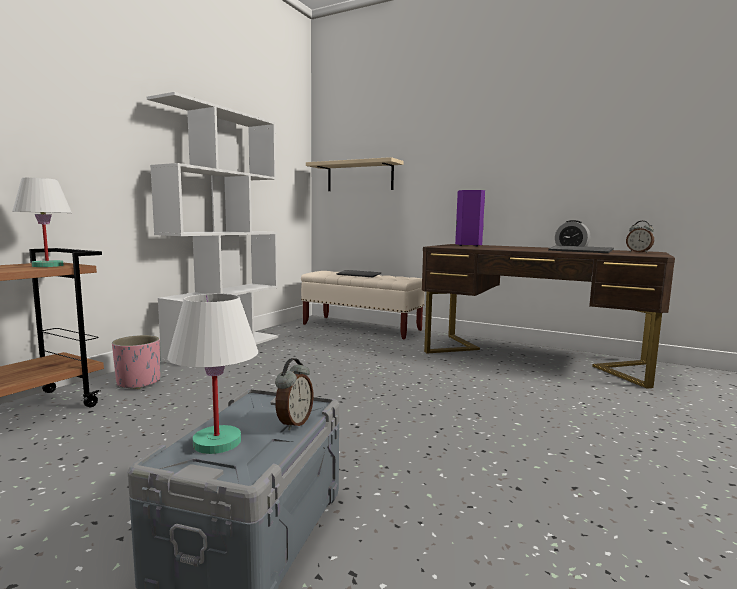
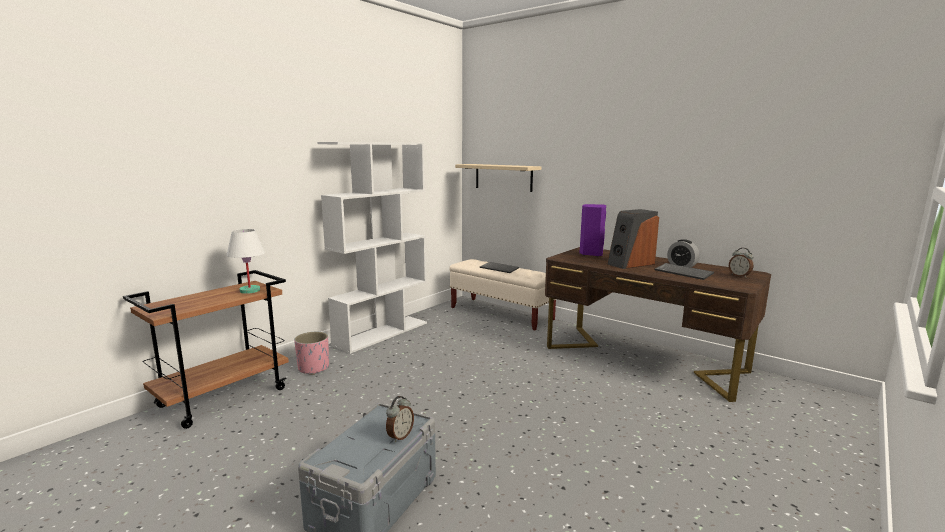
camera: 10 degrees right, 5 degrees up
(218, 442) = (350, 448): white table lamp -> none
(517, 248) = (630, 264): none -> speaker

